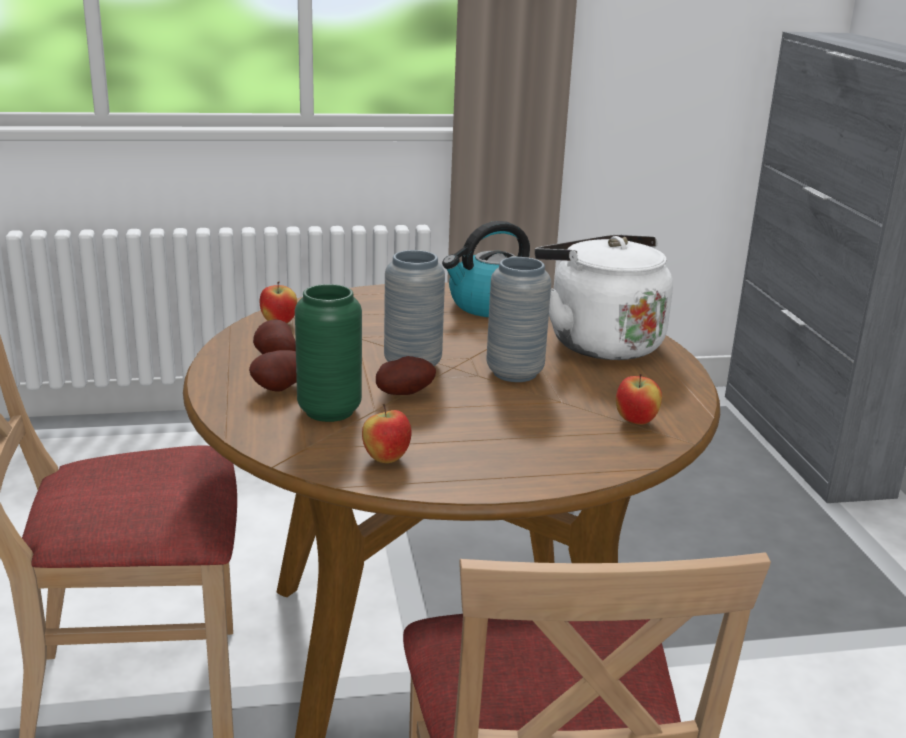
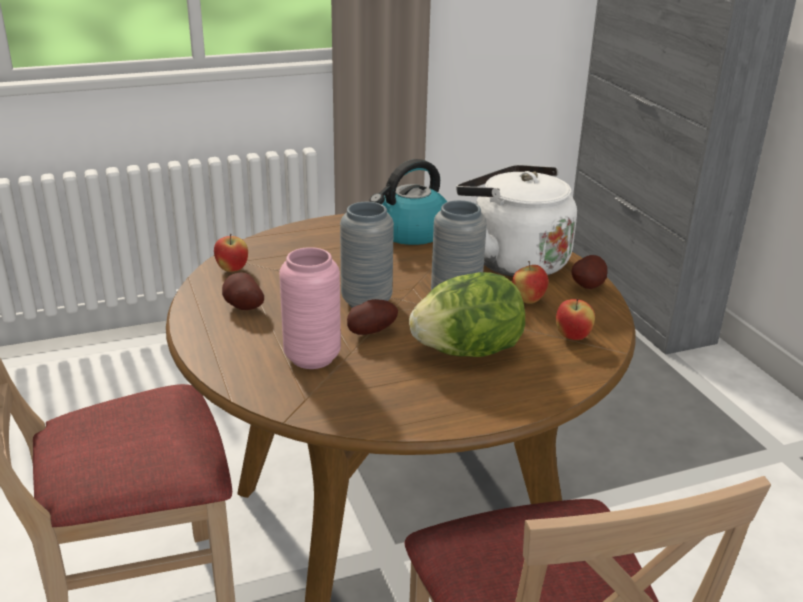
camera: 10 degrees left, 5 degrees up
(280, 389) = (260, 340): potato -> potato (589, 287)
(329, 411) = (312, 357): green vase -> pink vase
(386, 459) = (380, 401): apple -> apple (528, 300)
(506, 423) = (468, 351): none -> lettuce

